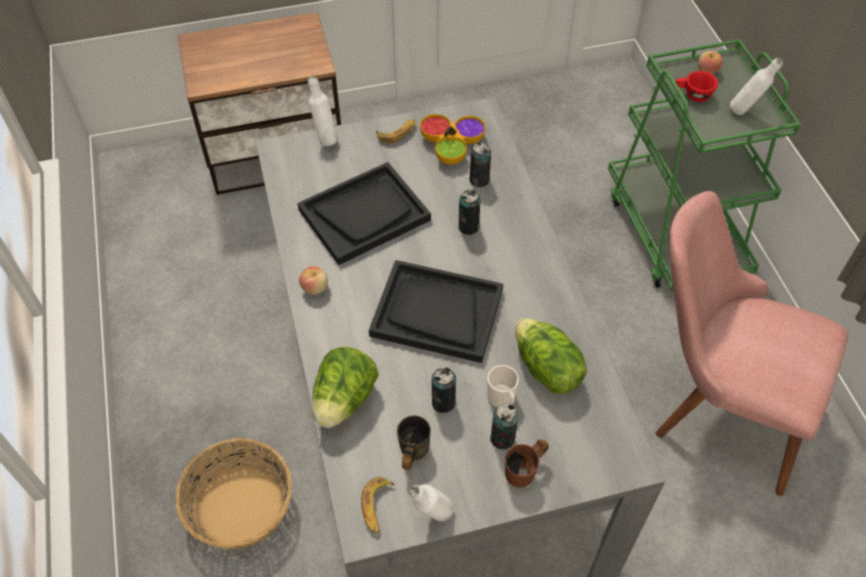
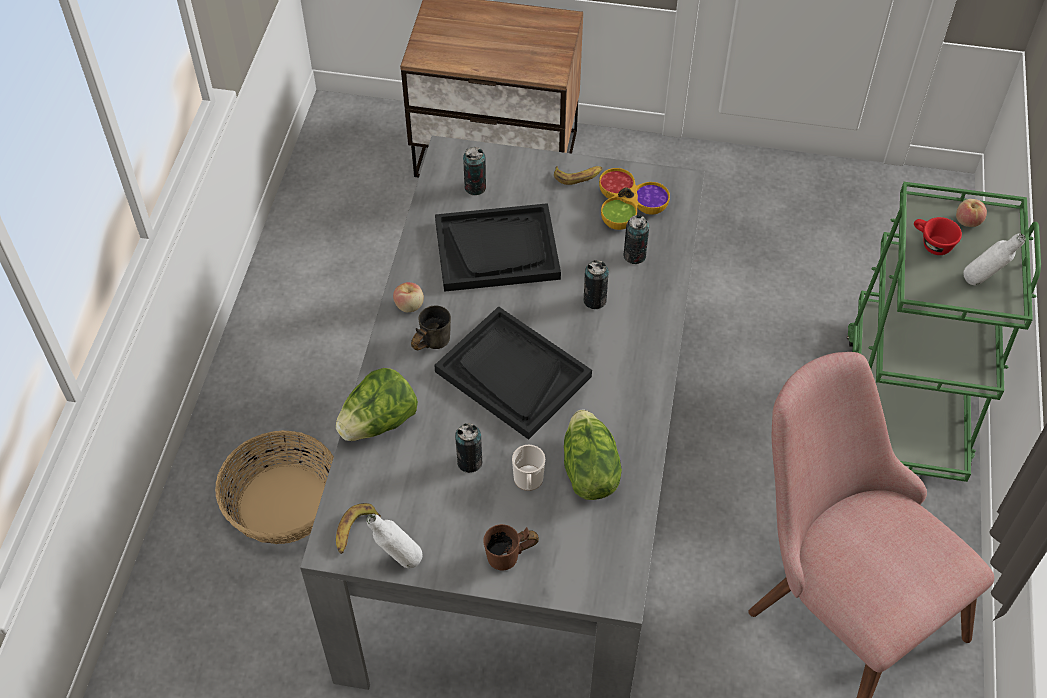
camera: 25 degrees right, 0 degrees up
(325, 138) = (501, 157): white bottle -> none
(409, 453) = (411, 495): grey mug -> grey mug (429, 342)
(502, 438) = (506, 518): can -> can (475, 187)

